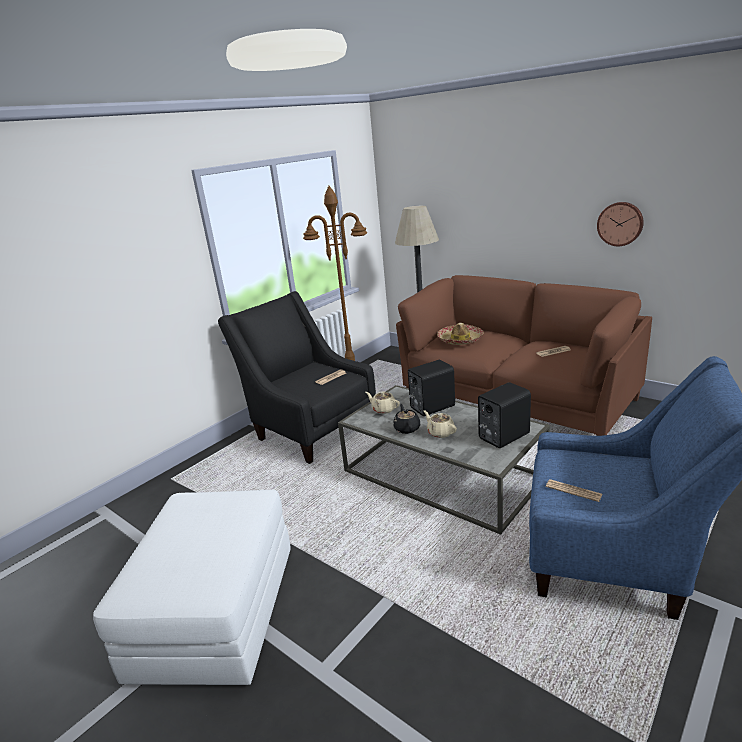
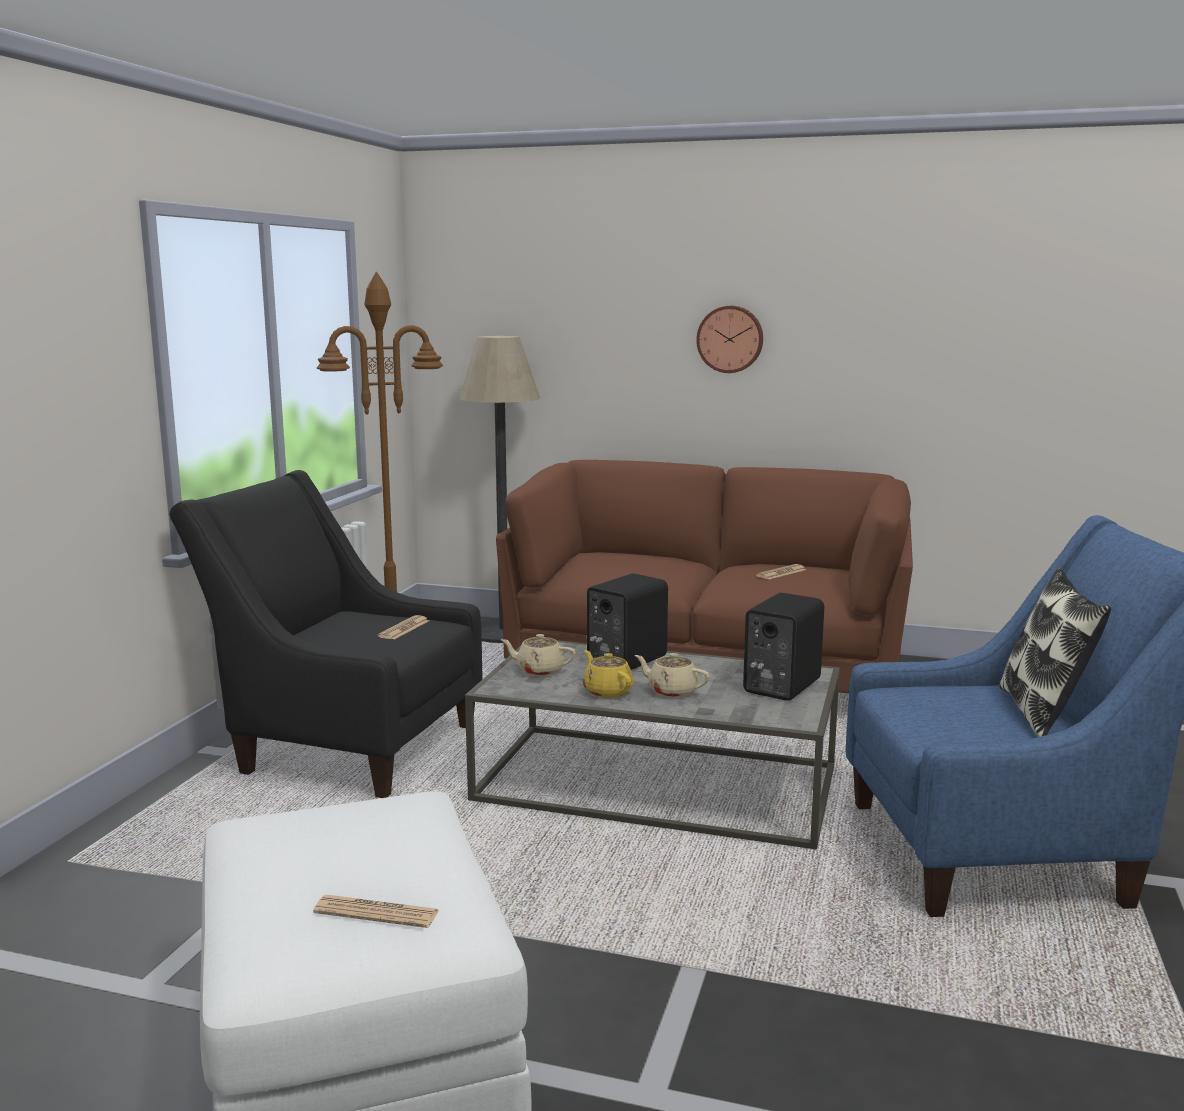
camera: 25 degrees left, 10 degrees down
(407, 428) = (607, 691): black teapot -> yellow teapot
(460, 340) = (611, 565): hat -> none
(573, 491) = (958, 728): newspaper -> newspaper (376, 913)
(620, 223) = (854, 370): wall clock -> wall clock (730, 339)
(641, 486) = (1043, 713): none -> pillow

